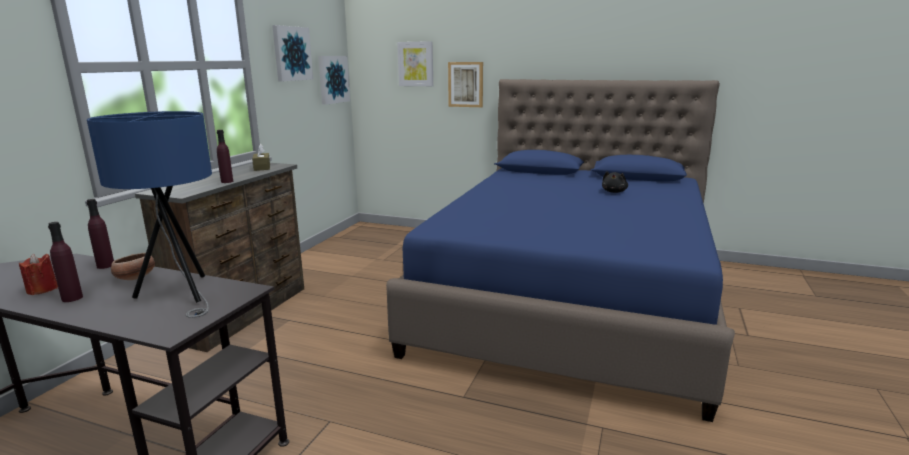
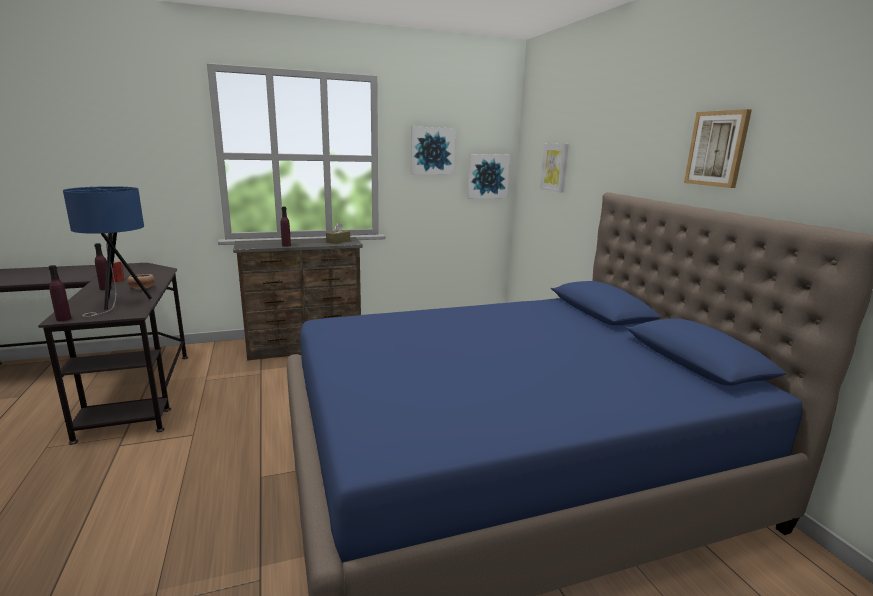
camera: 50 degrees right, 0 degrees up
(105, 265) = (159, 278): purple bottle -> purple bottle (63, 319)
(466, 84) = (586, 194): picture -> picture (717, 149)
(614, 192) = (586, 362): black plush toy -> none

